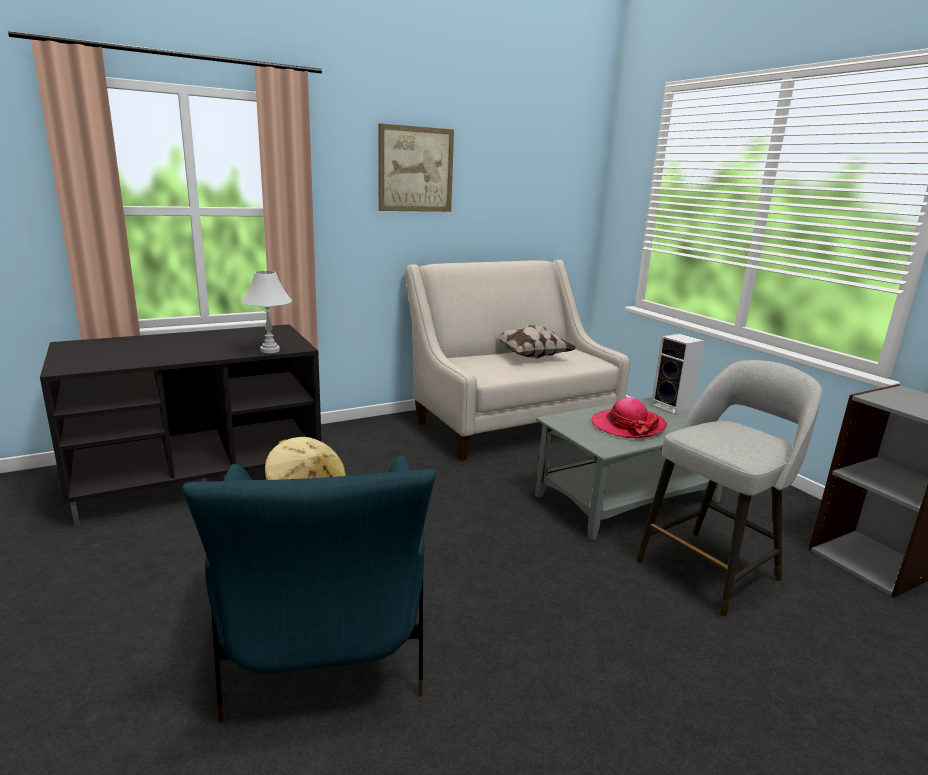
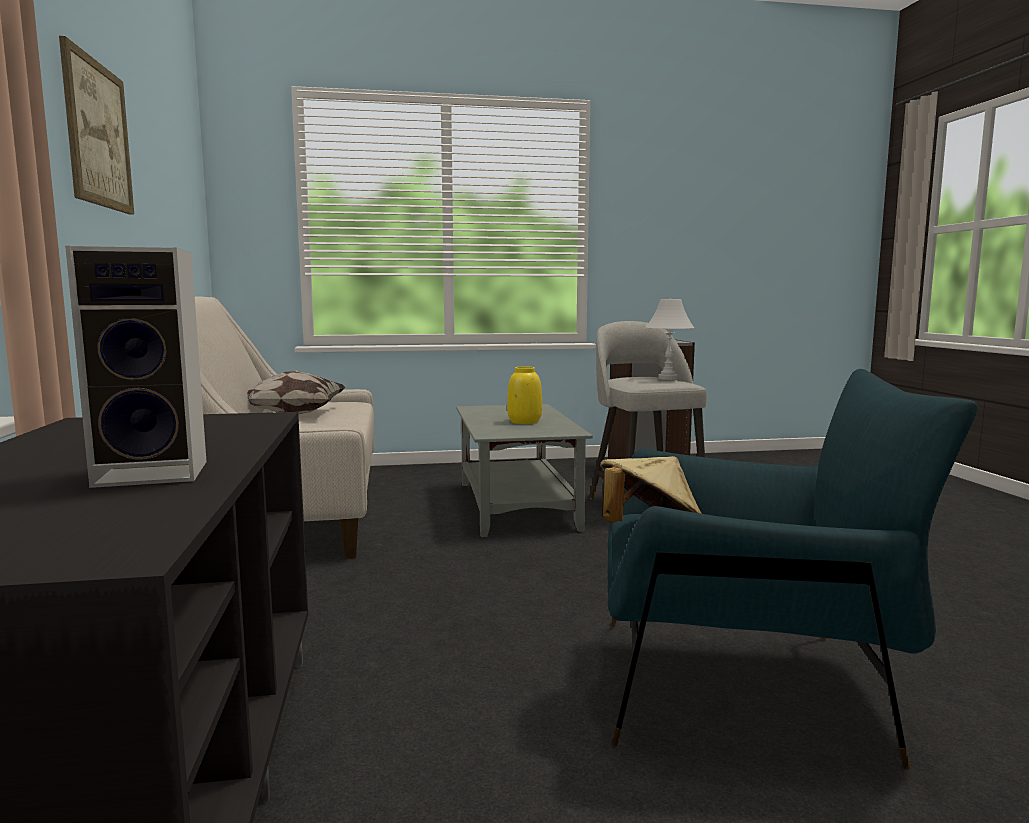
camera: 70 degrees left, 10 degrees down
(270, 350) = (254, 426): white table lamp -> white table lamp (667, 378)
(627, 426) = (524, 421): hat -> yellow vase
(673, 407) = (492, 408): speaker -> speaker (157, 473)

